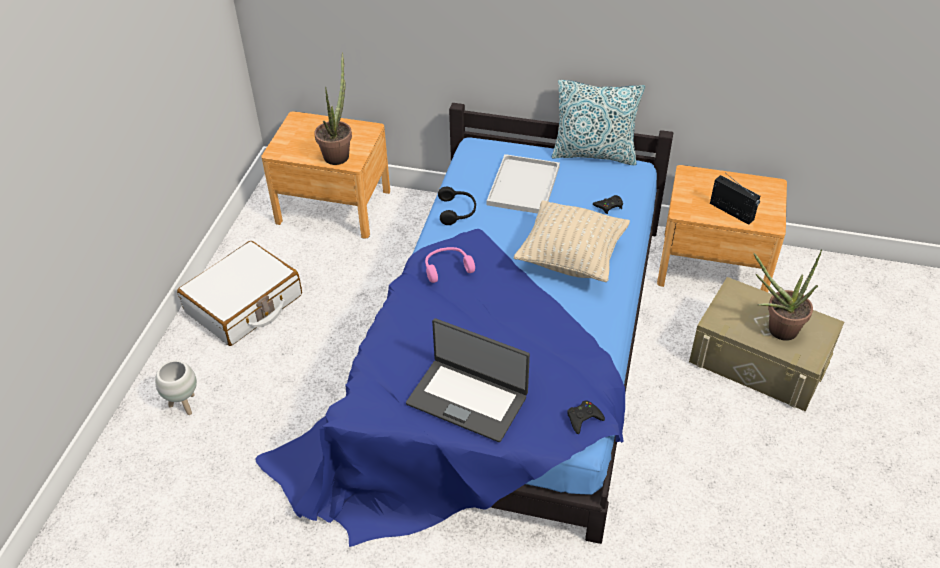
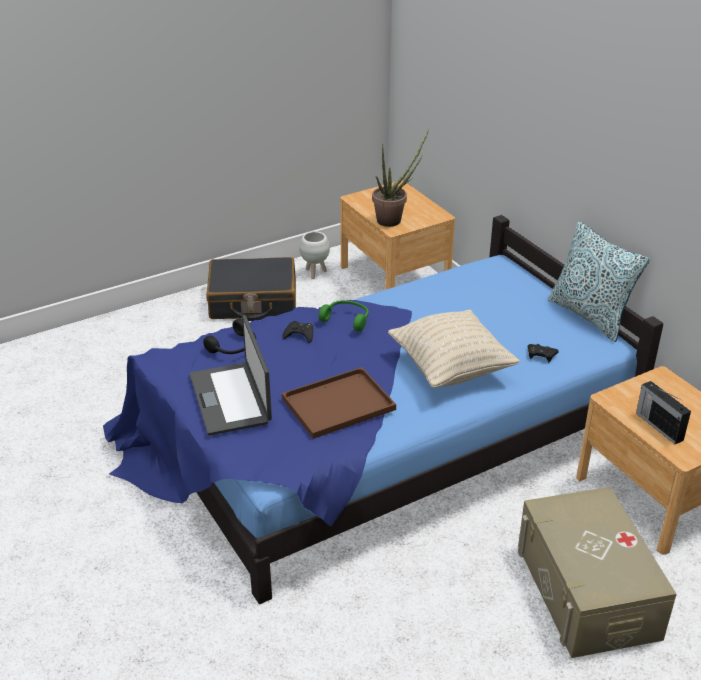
camera: 45 degrees right, 10 degrees down
(184, 405) = (140, 334): white planter -> white planter (315, 273)
(244, 304) = (253, 301): white suitcase -> black suitcase
(447, 268) = (347, 319): pink headphones -> green headphones
(457, 211) = (414, 293): black headphones -> black headphones (234, 347)
(523, 184) = (493, 303): white tray -> none
(545, 341) = (339, 403): none -> brown tray
(583, 418) = (286, 464): black game controller -> black game controller (299, 335)
(732, 212) = (658, 426): radio -> radio turned 150 degrees clockwise
(776, 330) = (593, 552): potted plant -> none

